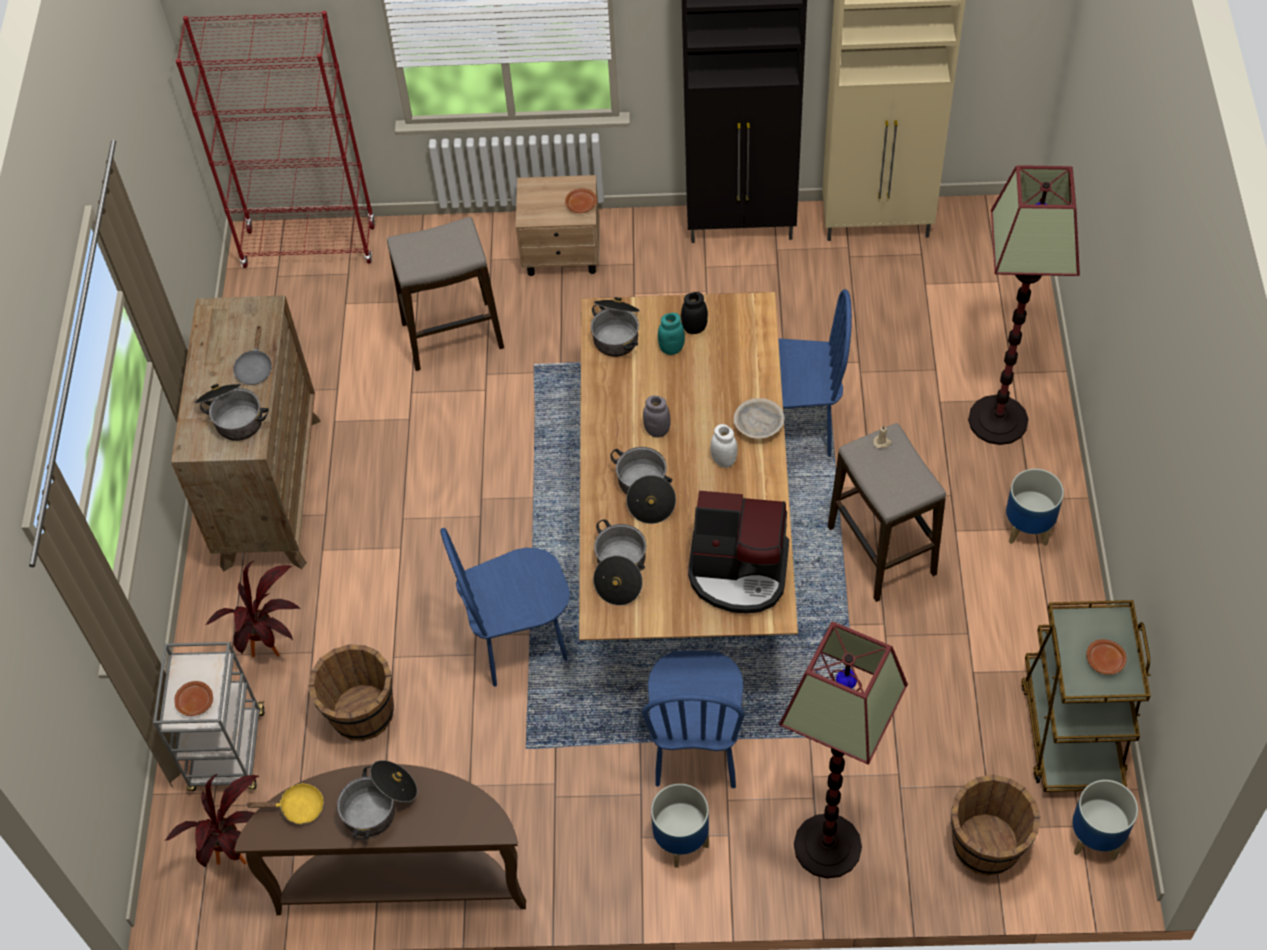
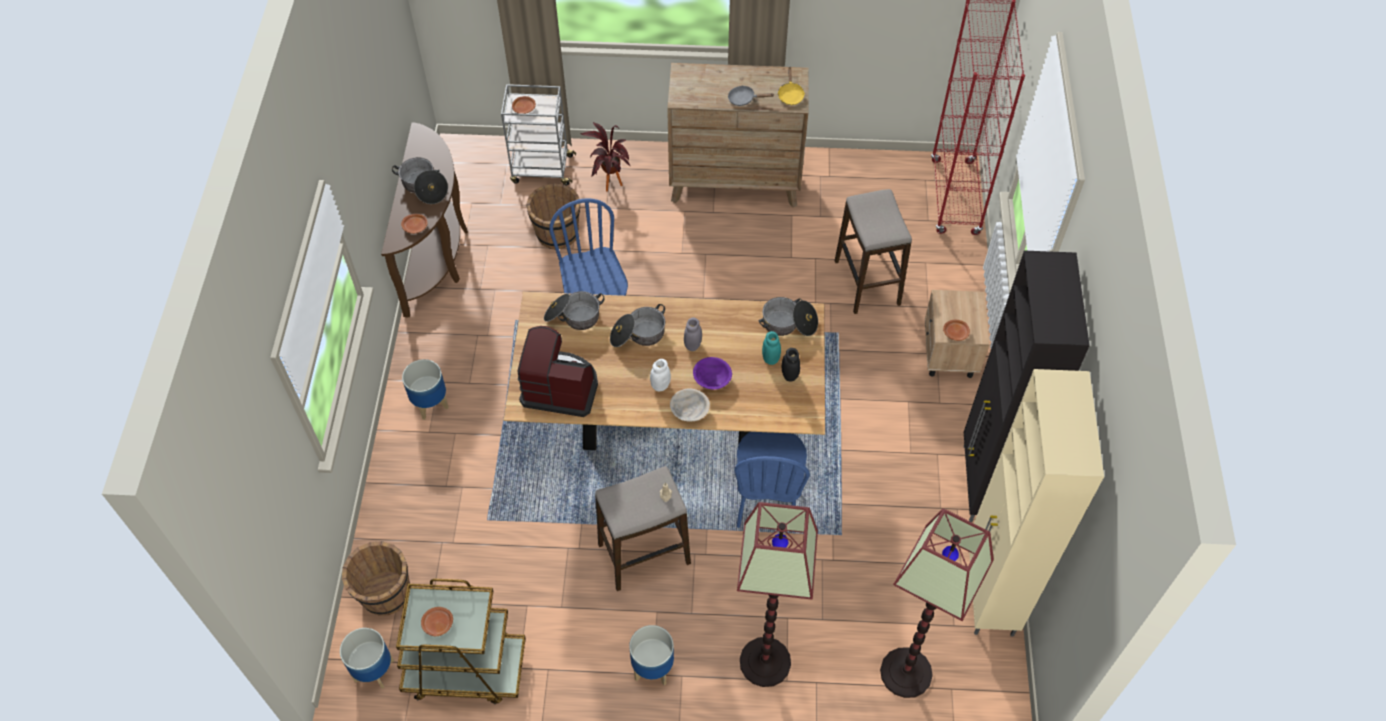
camera: 90 degrees right, 0 degrees up
(233, 416) = (704, 90): cooking pot -> none
(240, 858) = (469, 178): potted plant -> none
(297, 808) = (432, 149): yellow frying pan -> yellow frying pan (790, 95)
(462, 803) = (415, 227): none -> brown plate
(696, 750) = (496, 417): blue chair -> none
(708, 406) = (712, 379): none -> purple bowl
(739, 572) = (560, 387): coffee machine -> coffee machine turned 90 degrees clockwise
(828, 846) = (408, 491): floor lamp -> floor lamp (906, 673)

